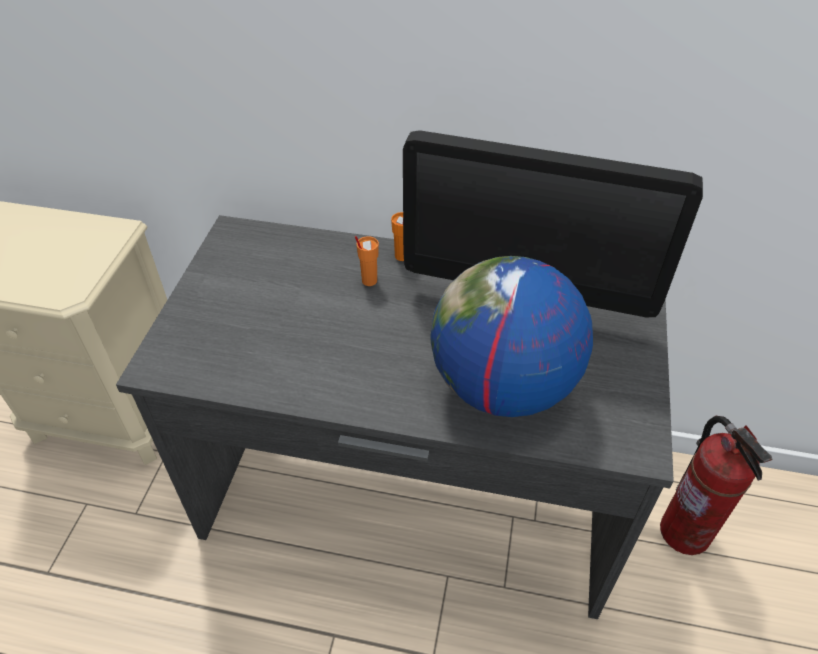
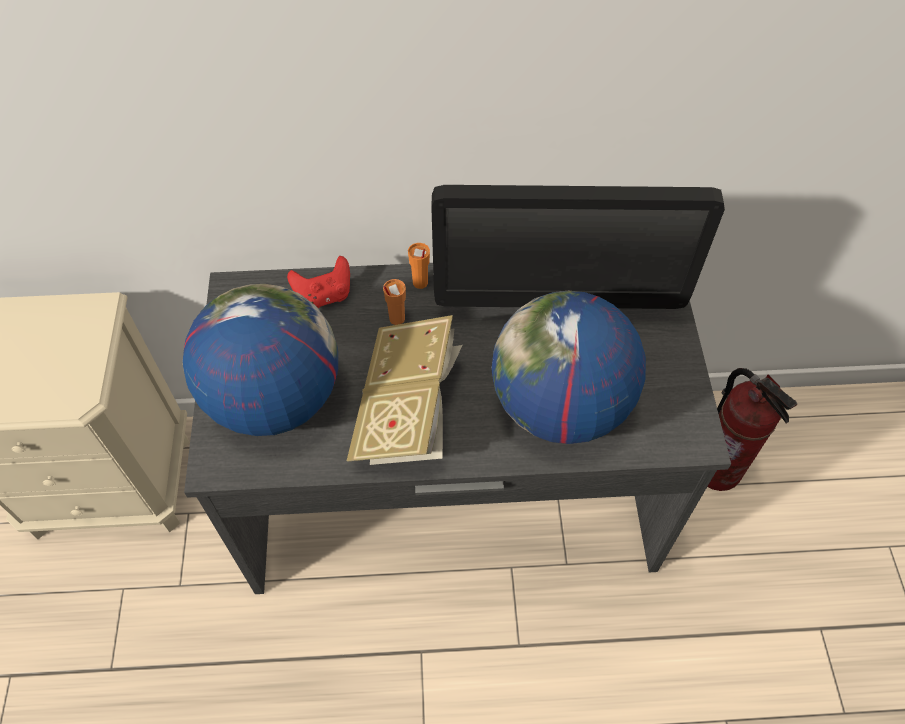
camera: 15 degrees left, 10 degrees up
(231, 323) = (274, 398): none -> globe
(310, 250) = (324, 295): none -> red game controller
(350, 360) = (408, 411): none -> book

